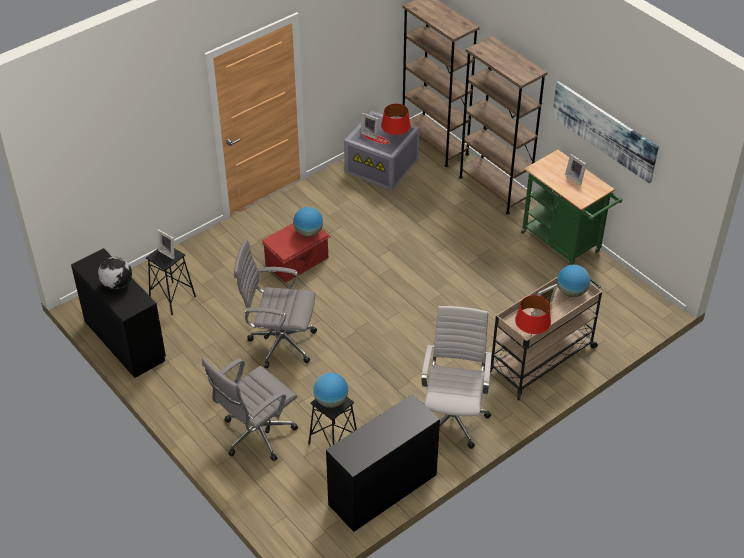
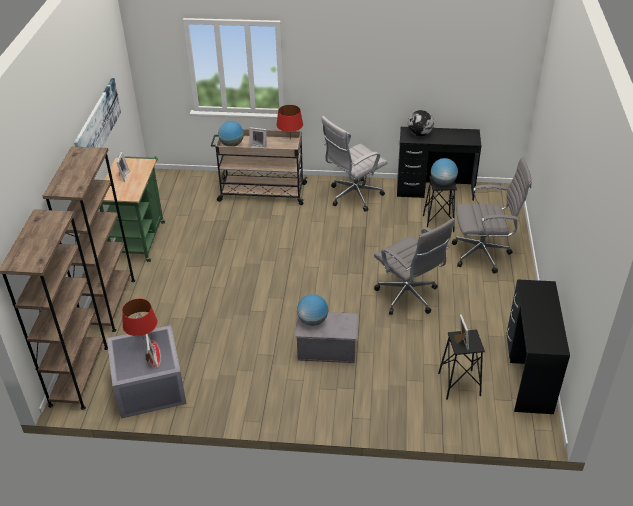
camera: 135 degrees left, 5 degrees down
(117, 284) = (539, 312): globe -> globe (420, 134)
(297, 261) = (326, 348): red storage box -> grey storage box

